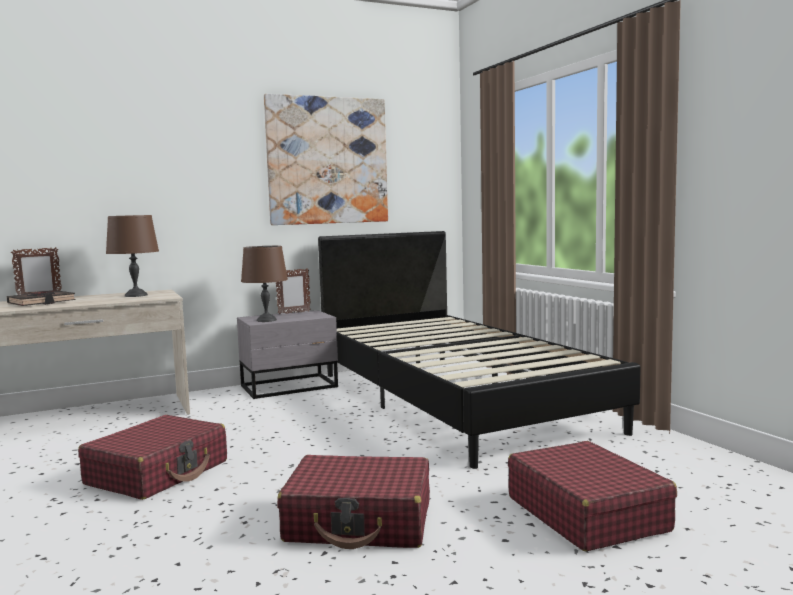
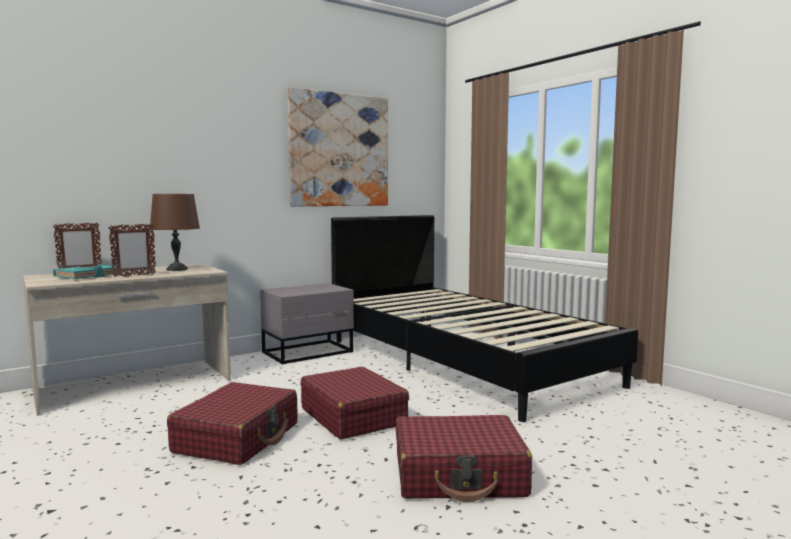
camera: 10 degrees left, 0 degrees up
(41, 303) = (88, 276): black book -> turquoise book
(267, 320) = (292, 292): brown table lamp -> none
(294, 312) = (310, 285): picture frame -> picture frame (134, 275)
(586, 513) = (643, 458): red suitcase -> red suitcase (353, 416)

